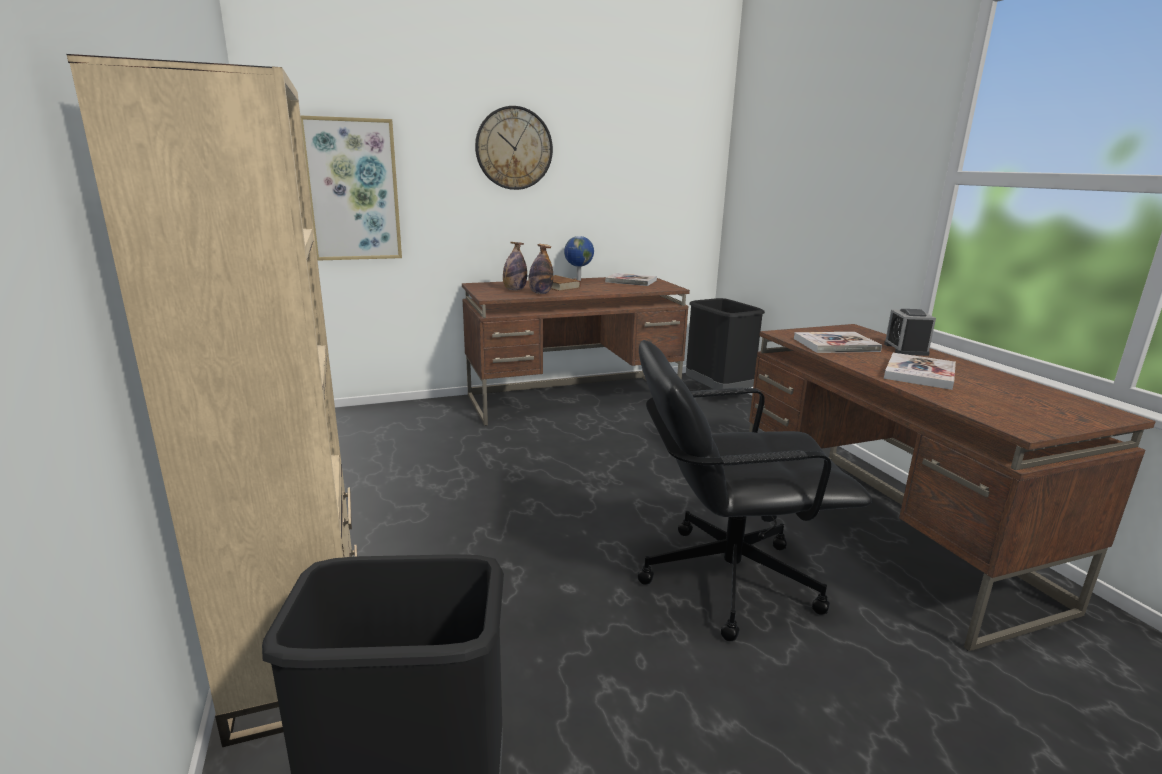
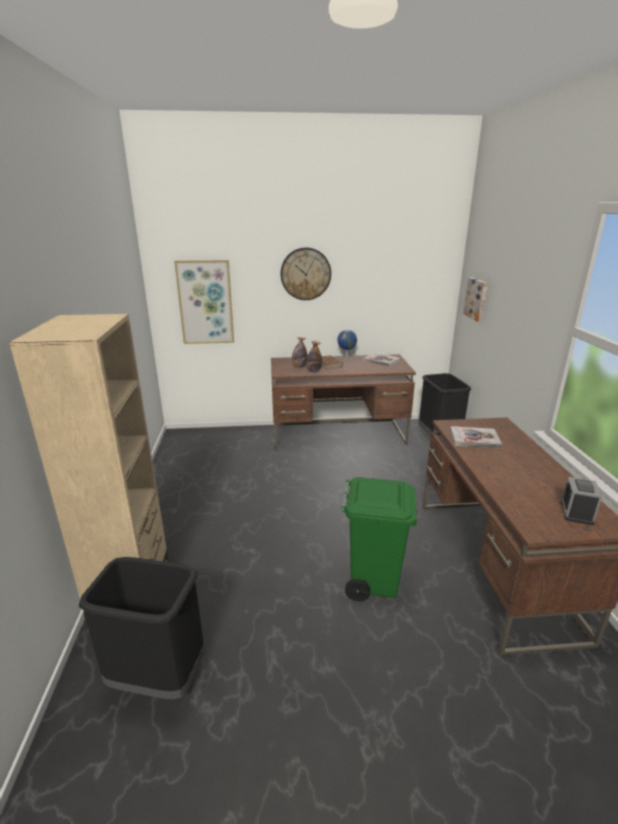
camera: 15 degrees right, 5 degrees up
(726, 578) = (373, 579): black office chair -> green trash can
(762, 183) = (477, 299): none -> picture
(905, 349) = (521, 447): alarm clock -> alarm clock (576, 512)
(919, 373) = (510, 472): book -> none

